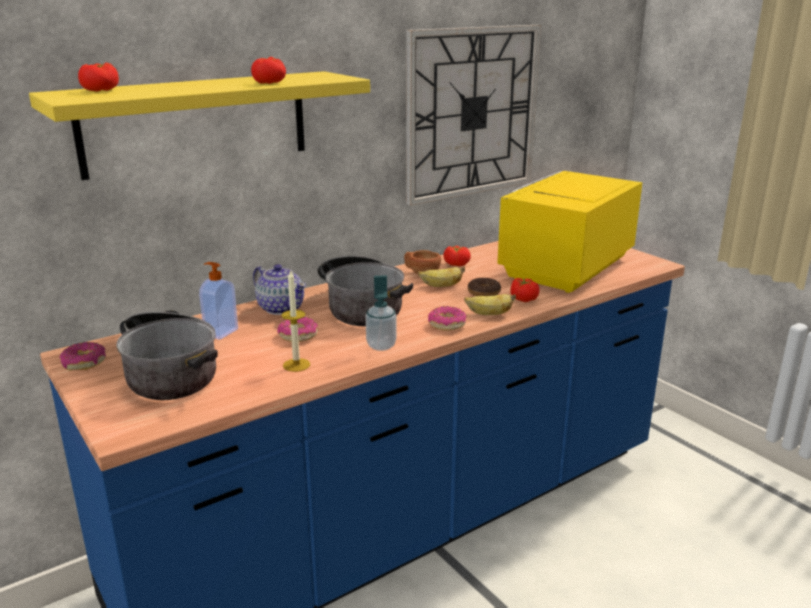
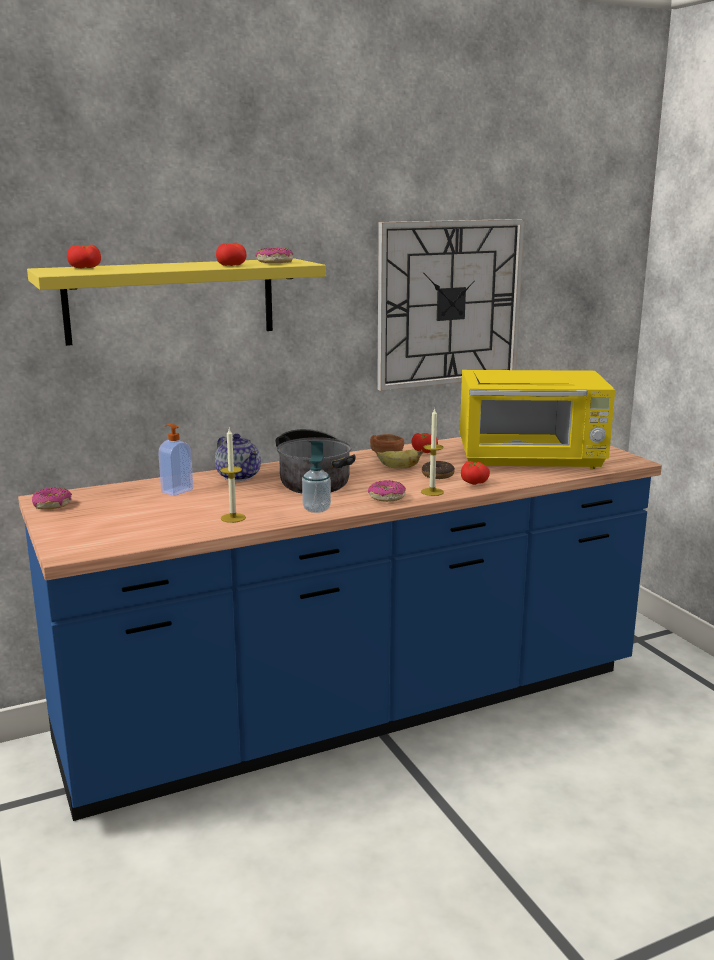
camera: 10 degrees right, 5 degrees down
(173, 372) = (125, 516): cooking pot -> none
(298, 336) = (244, 497): donut -> donut (274, 263)
(488, 314) = (432, 492): banana -> candle
(564, 268) = (532, 460): yellow microwave -> yellow microwave turned 135 degrees counterclockwise

